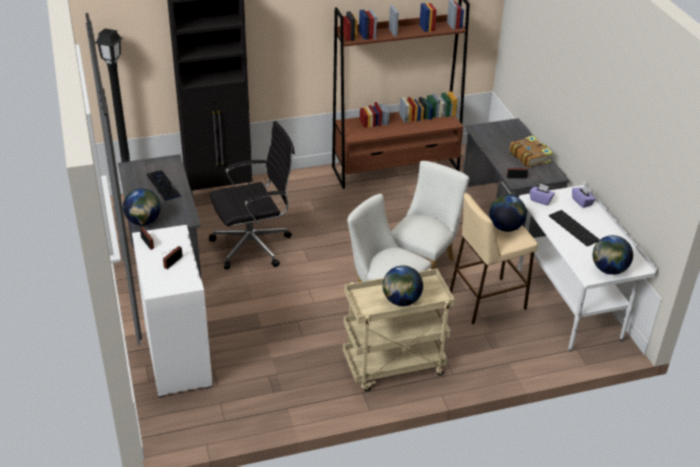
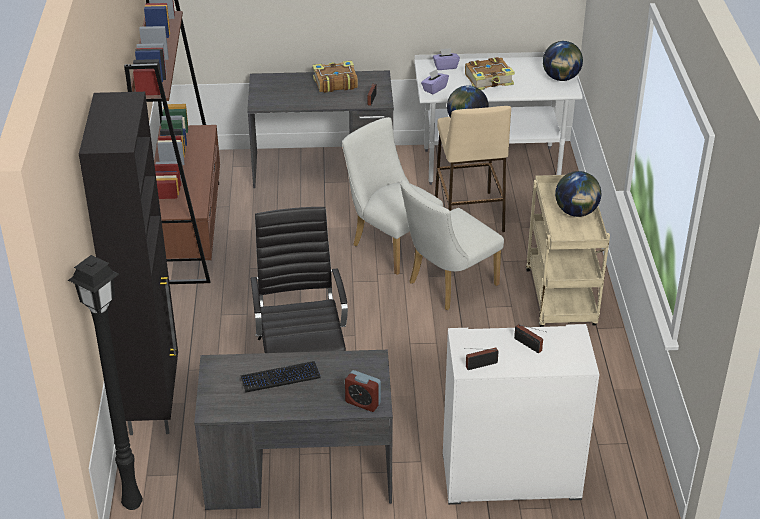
camera: 75 degrees left, 0 degrees up
(143, 221) = (363, 403): globe -> alarm clock
(575, 228) = (489, 80): keyboard -> book

